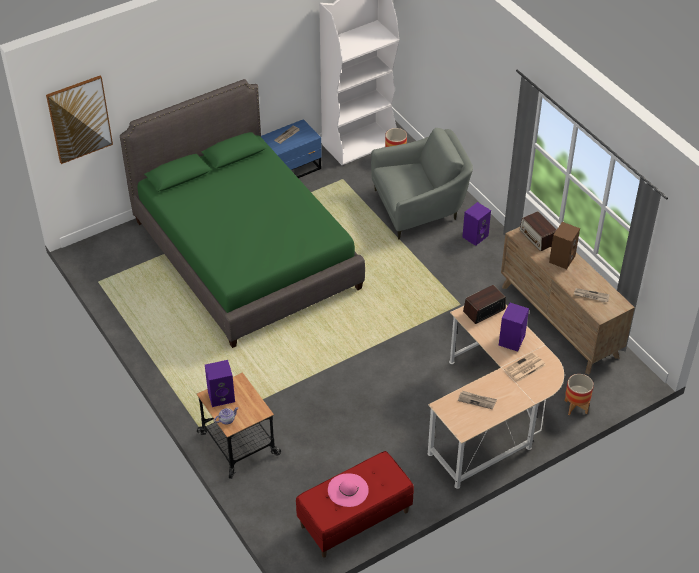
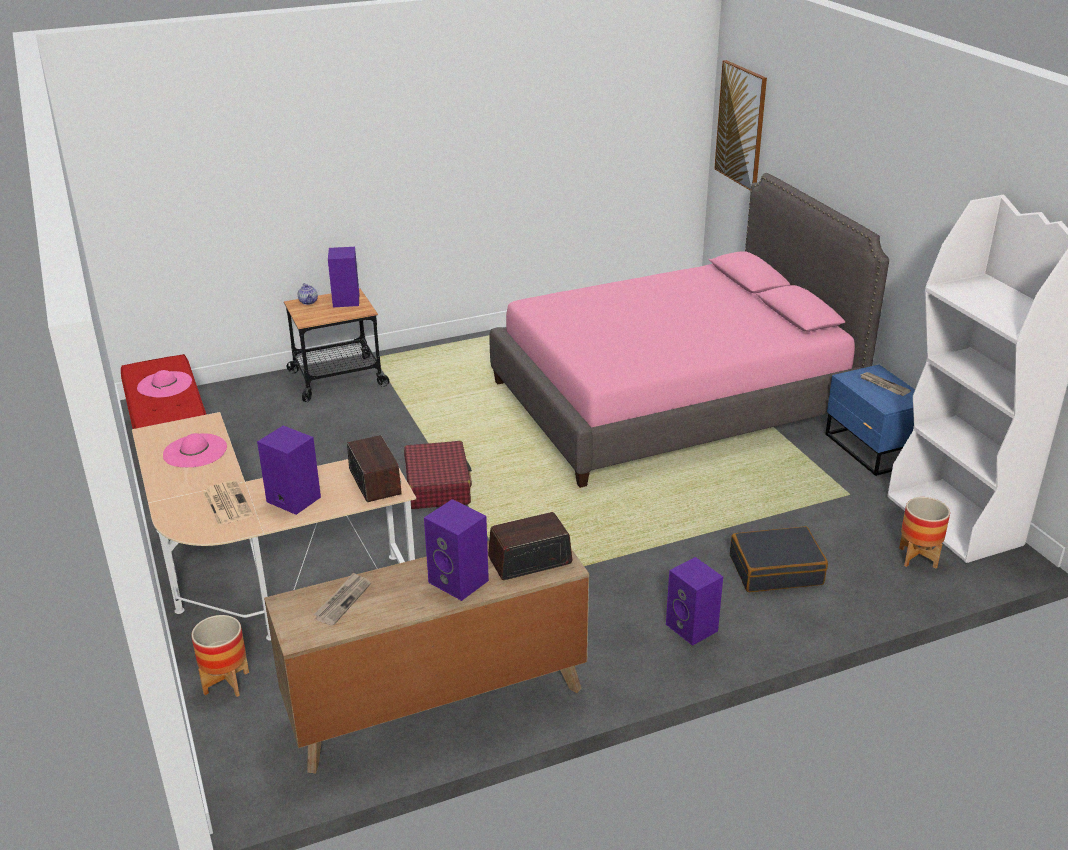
camera: 100 degrees right, 15 degrees down
(246, 254) = (672, 401): green bed -> pink bed
(373, 355) = (438, 486): none -> red suitcase
(419, 207) = (775, 570): grey armchair -> black suitcase
(477, 400) = (195, 451): newspaper -> pink hat
(561, 258) = (460, 581): brown speaker -> purple speaker

